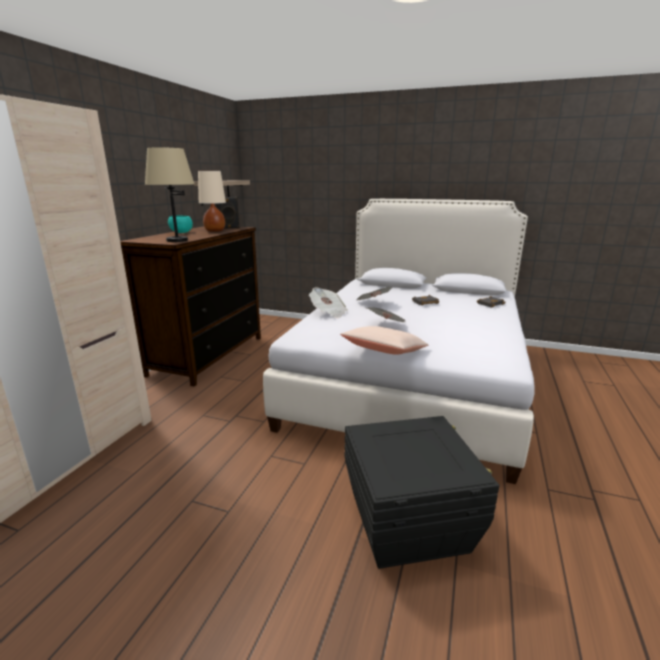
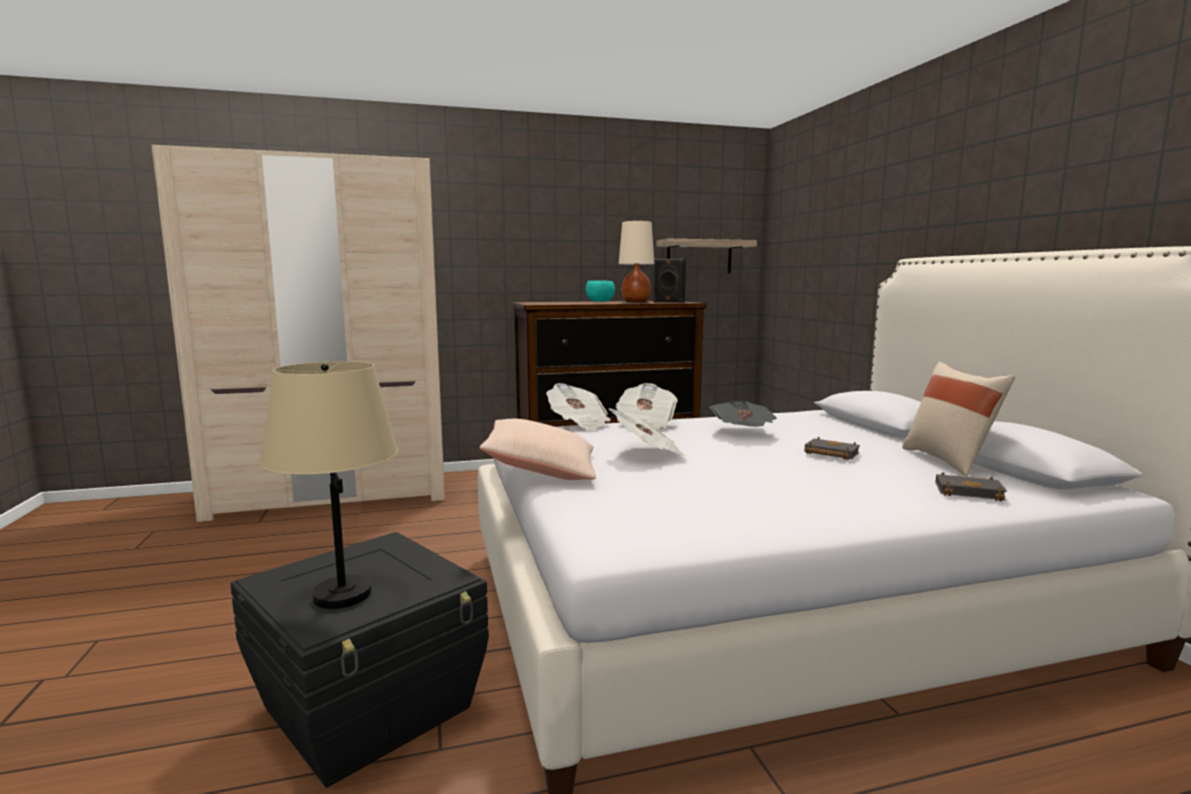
camera: 55 degrees right, 10 degrees down
(177, 240) = (549, 303): beige table lamp -> beige table lamp (341, 595)
(304, 323) = (578, 423): none -> newspaper
(453, 294) = (949, 461): none -> beige pillow

